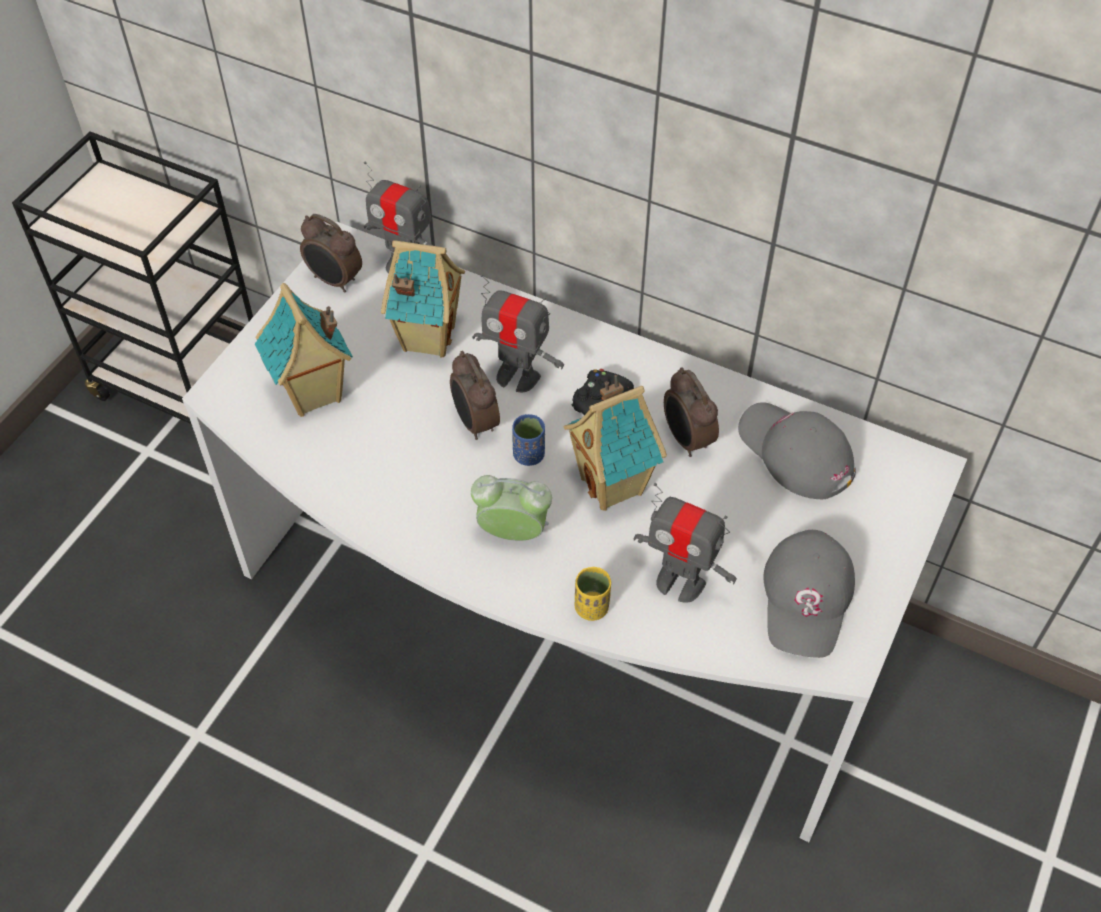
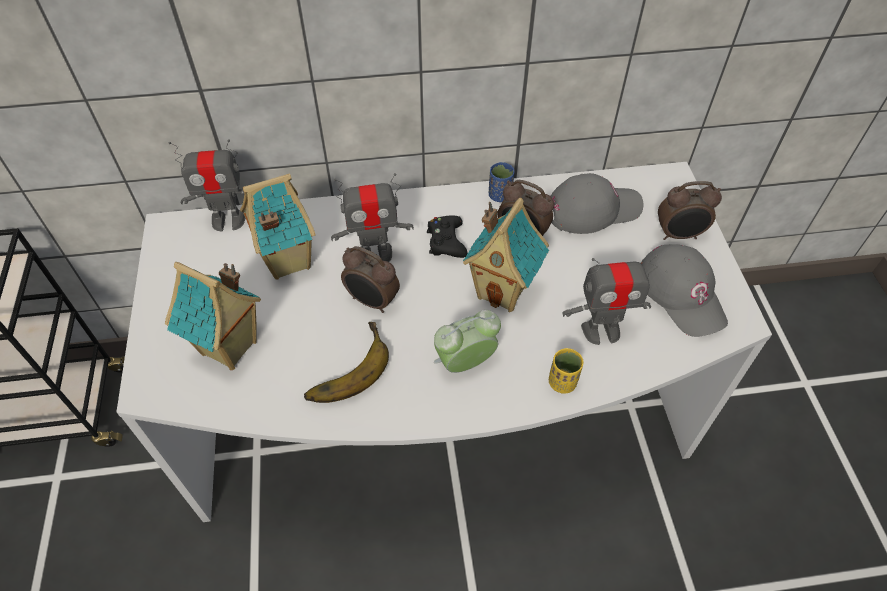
camera: 35 degrees left, 0 degrees up
(334, 281) = (180, 256): alarm clock -> alarm clock (679, 235)
(398, 471) = (344, 367): none -> banana
(529, 455) = (429, 302): blue cup -> blue cup (500, 195)
(794, 453) = (592, 209): grey cap -> grey cap turned 150 degrees clockwise

